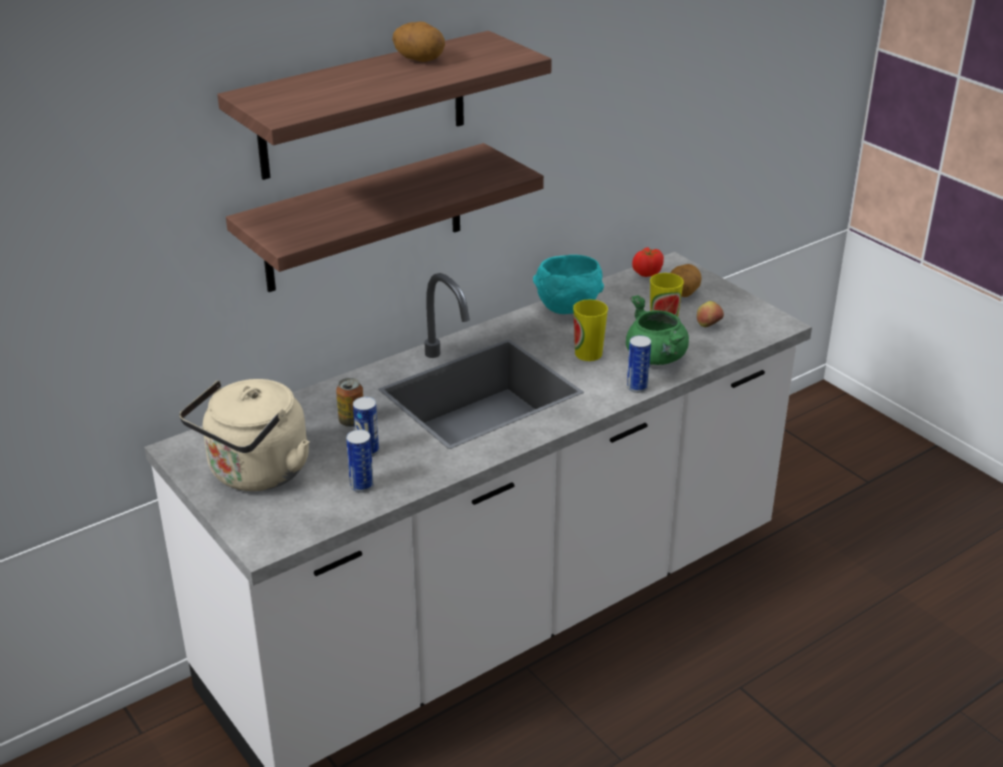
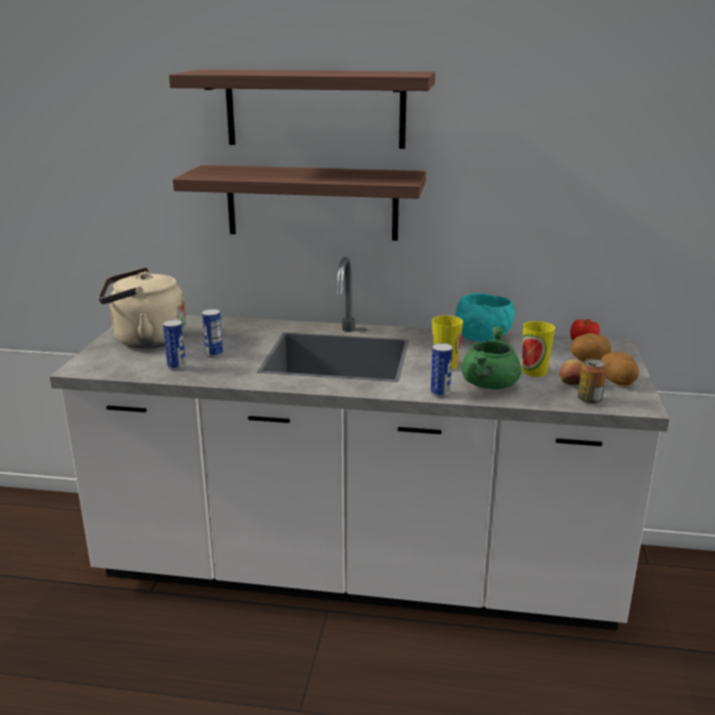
camera: 45 degrees right, 10 degrees down
(351, 421) = (237, 339): can -> can (589, 400)
(419, 60) = (344, 71): potato -> potato (617, 382)

